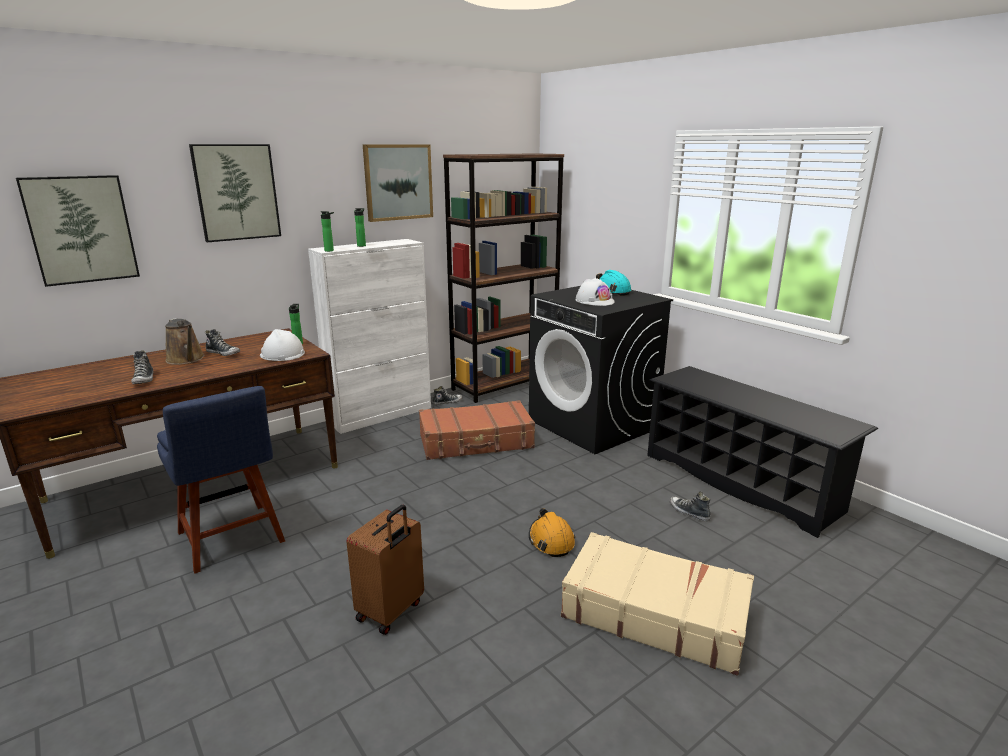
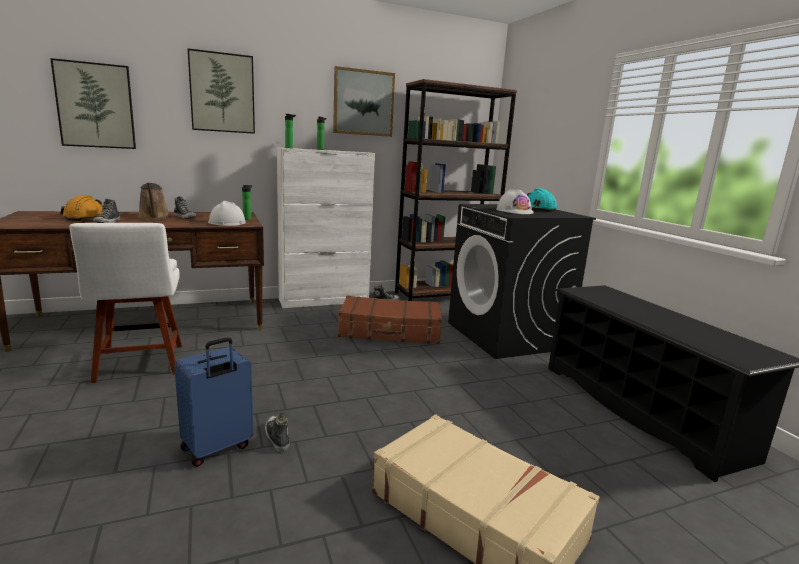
camera: 15 degrees right, 5 degrees down
(232, 539) = (139, 365): blue chair -> white chair
(391, 611) = (217, 448): brown suitcase -> blue suitcase
(551, 540) = (407, 421): orange hard hat -> orange hard hat (86, 217)
(689, 512) = (567, 425): shoe -> shoe (277, 437)

